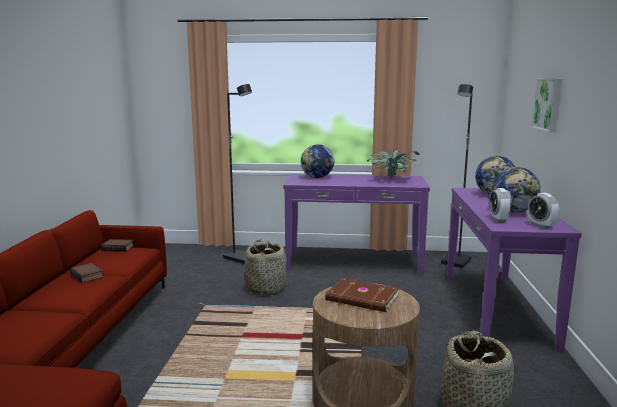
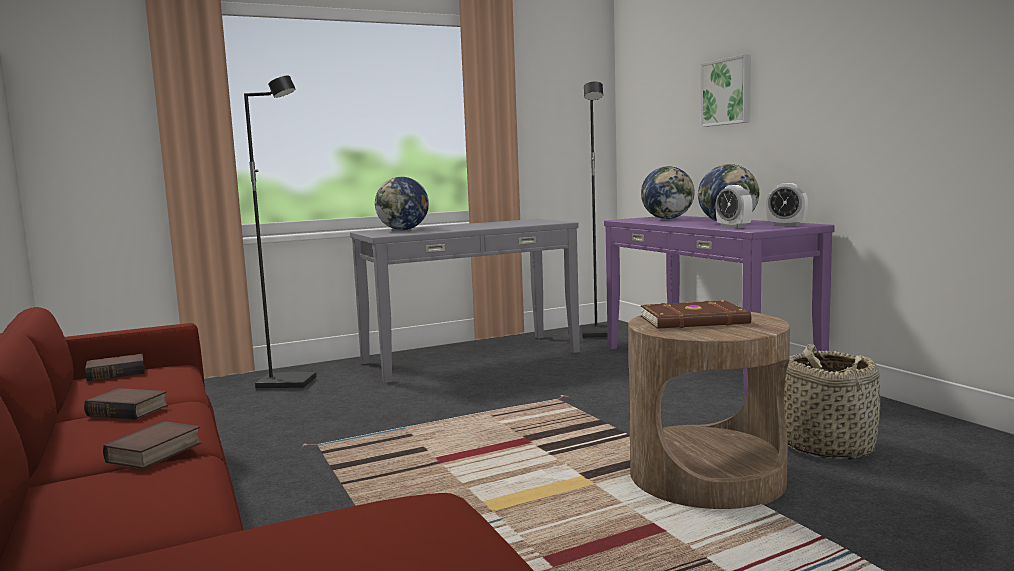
camera: 30 degrees left, 5 degrees down
(58, 307) = (155, 453): none -> book
(266, 288) = (387, 406): basket -> none
(353, 262) = (470, 357): purple console table -> grey console table
(392, 179) = (511, 222): potted plant -> none

